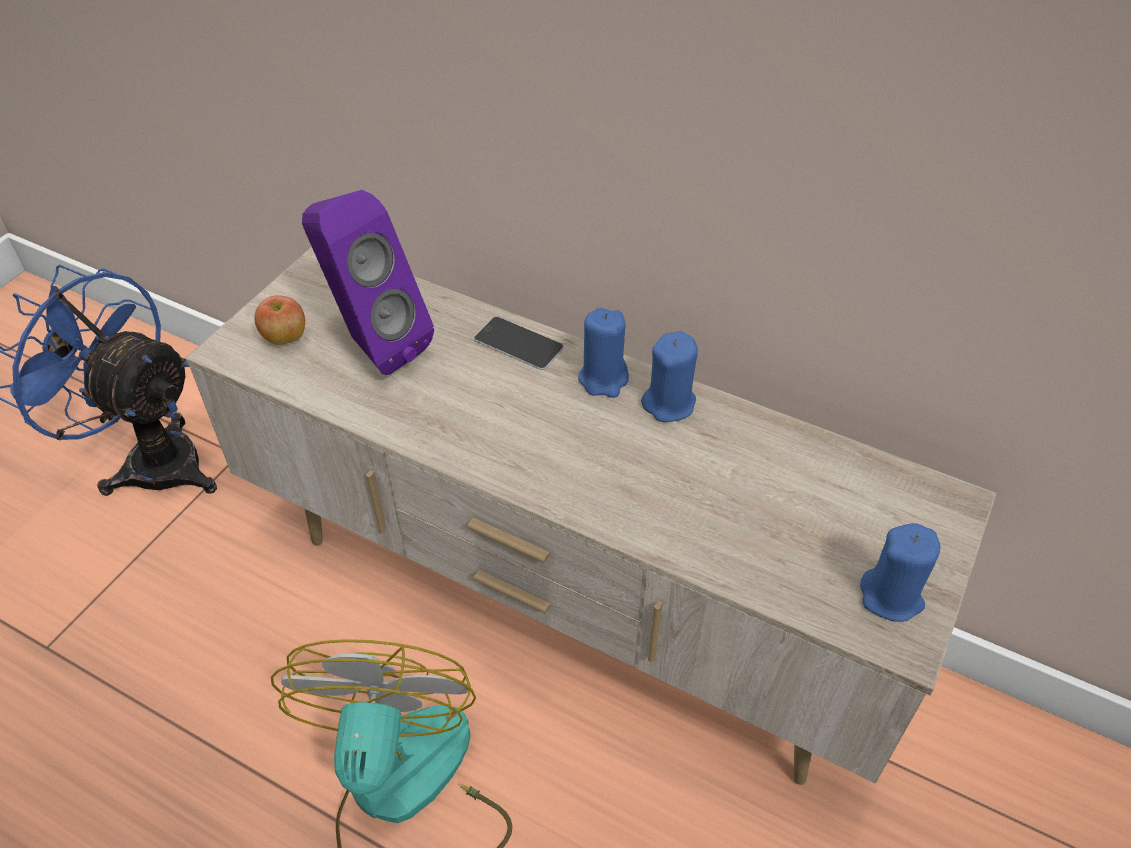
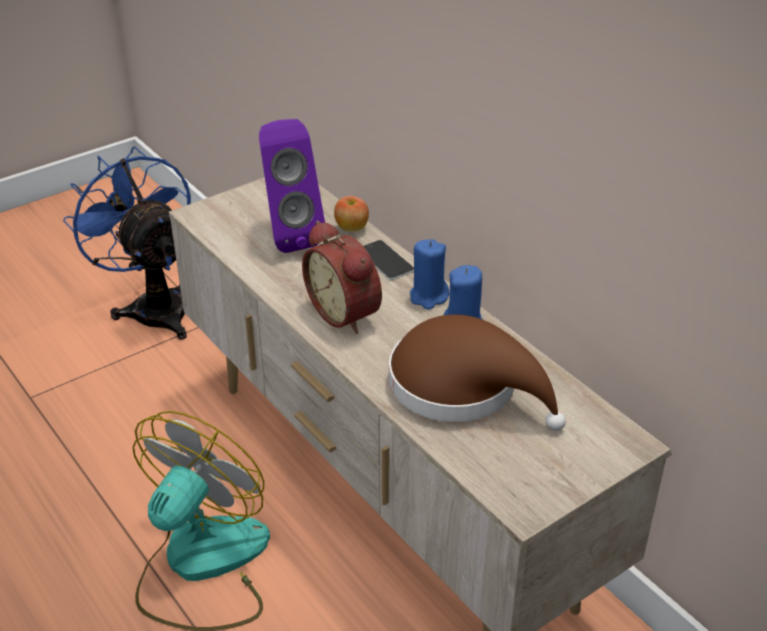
camera: 25 degrees right, 10 degrees down
(285, 338) = (235, 217): apple -> apple (351, 228)
(519, 436) = (347, 312): none -> alarm clock
(726, 494) = (463, 387): none -> brown hat
(891, 596) = (535, 481): blue candle -> none

